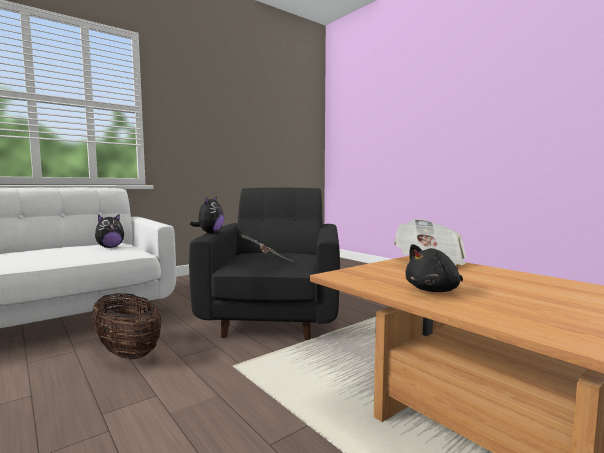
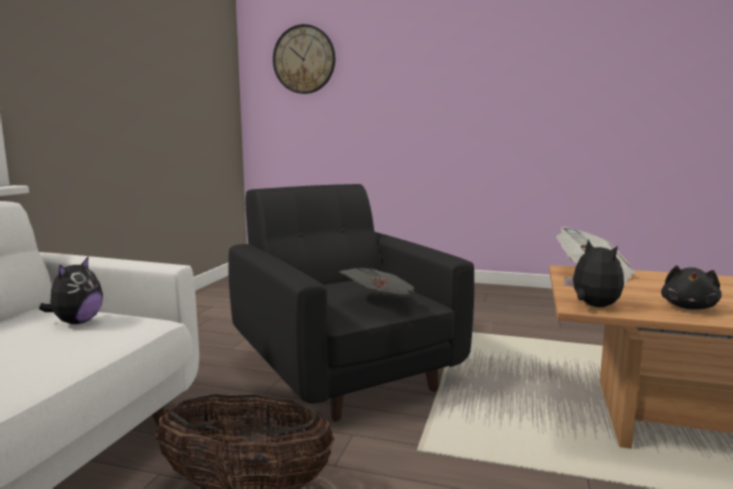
camera: 35 degrees left, 5 degrees up
(209, 233) = (289, 271): plush toy -> plush toy (592, 306)
(358, 112) = (304, 59): none -> wall clock

